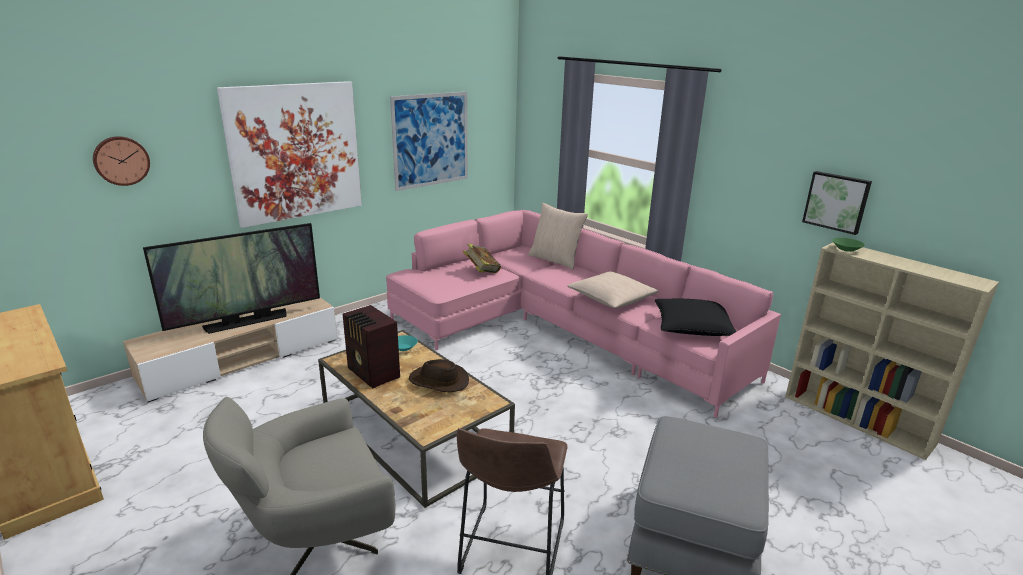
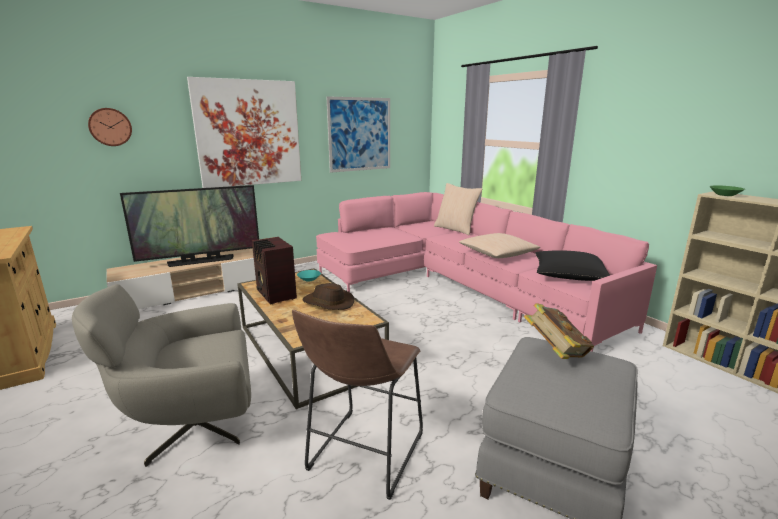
camera: 10 degrees right, 5 degrees down
(482, 271) = (392, 234): book -> book (555, 352)
(836, 202) = (713, 153): picture -> none

